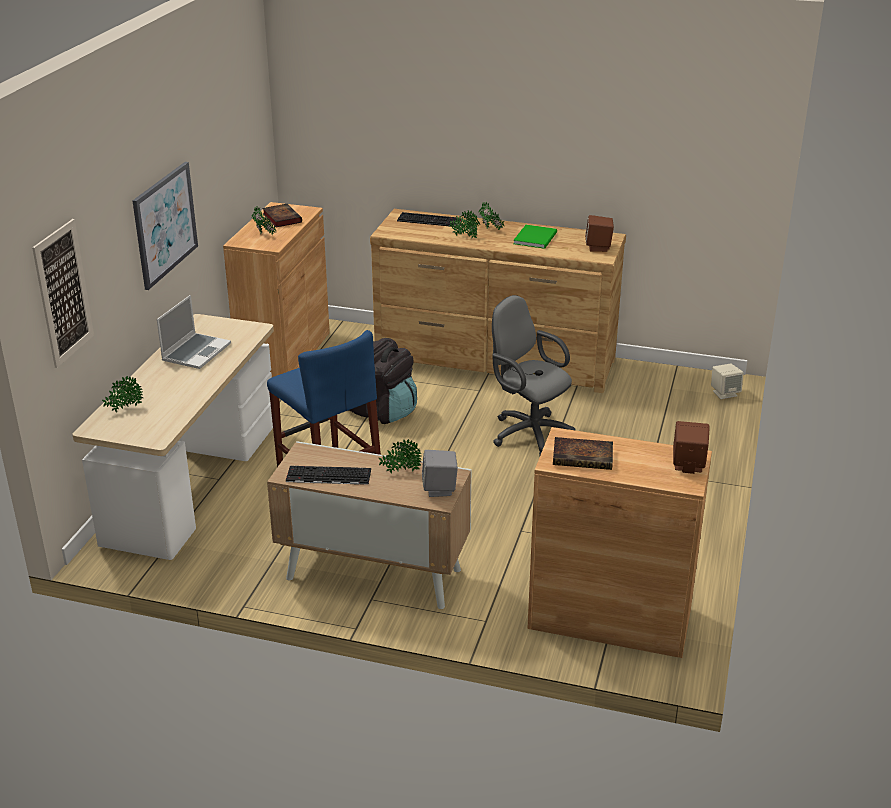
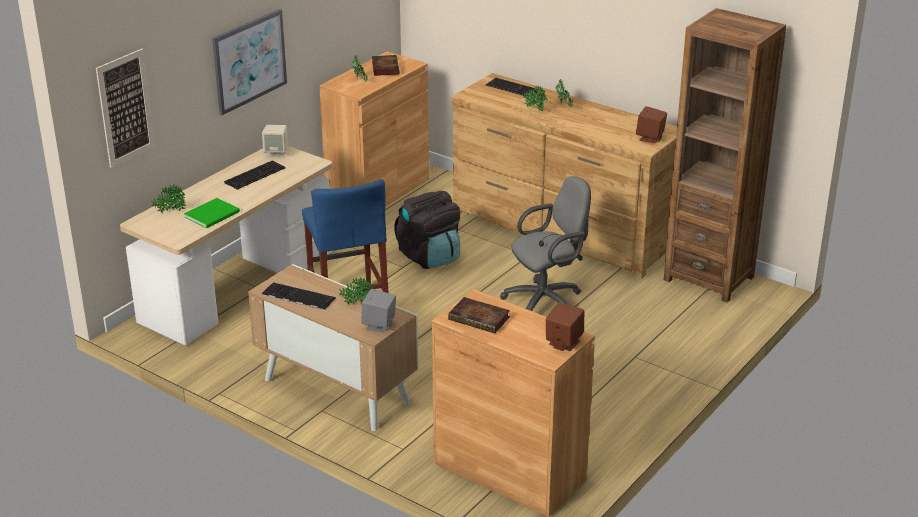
camera: 20 degrees right, 0 degrees up
(196, 352) = (255, 175): laptop -> keyboard
(529, 433) = (547, 301): grey office chair -> grey office chair turned 90 degrees clockwise
(536, 238) = (600, 120): green book -> green book (214, 214)
(664, 381) = (709, 278): none -> brown bookcase
(724, 393) = (760, 300): beige speaker -> beige speaker (276, 153)

